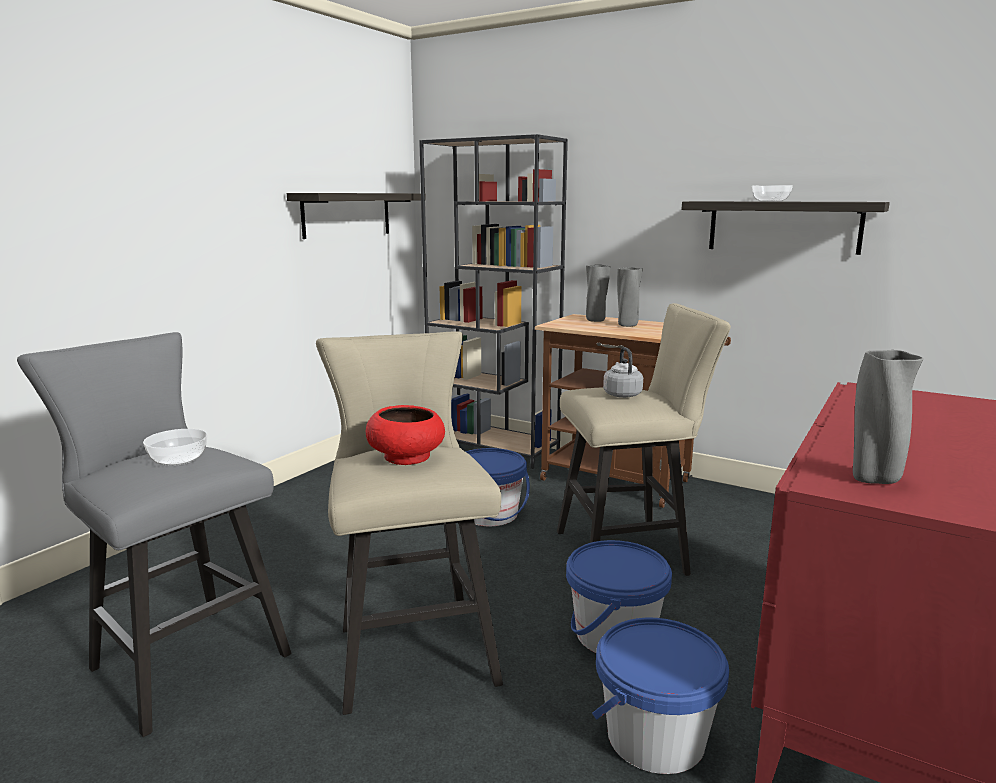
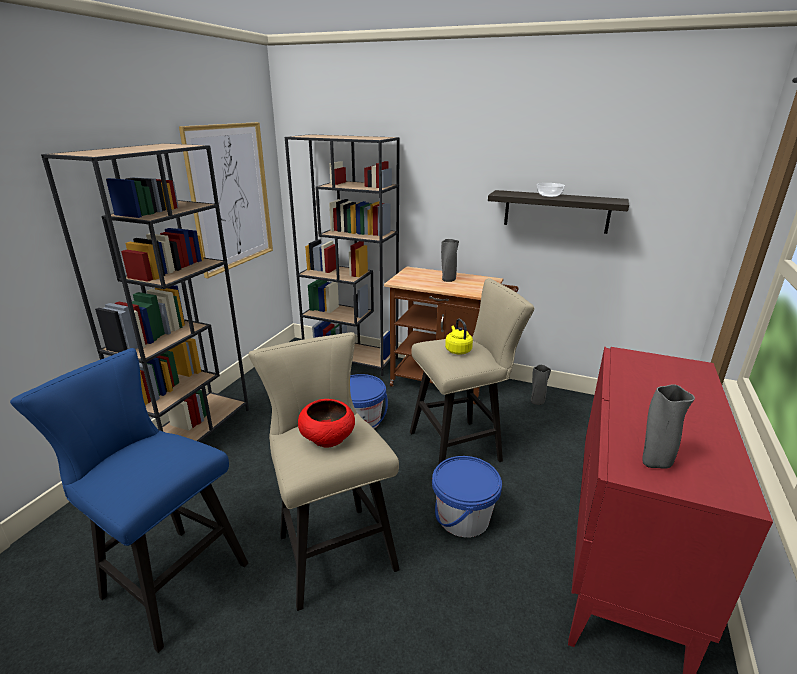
camera: 10 degrees left, 10 degrees up
(177, 460) = (154, 458): bowl -> none
(181, 658) = (168, 578): grey stool -> blue stool
(261, 510) = (193, 433): none -> bookcase
(347, 214) = (231, 197): shelf -> picture
(596, 320) = (425, 274): grey vase -> grey vase (537, 402)
(621, 394) = (457, 350): grey kettle -> yellow kettle
(655, 737) = (502, 598): blue bucket -> none

